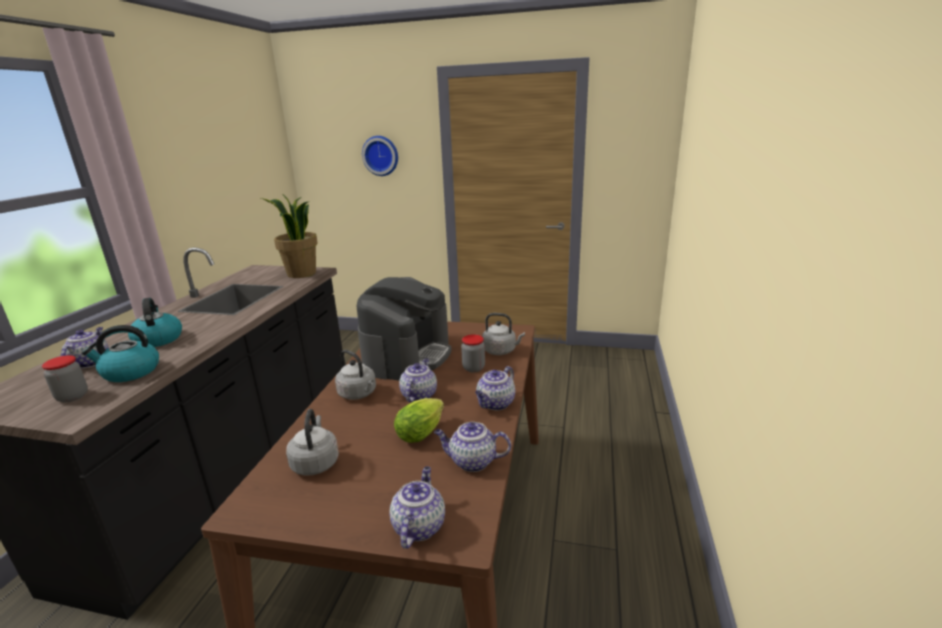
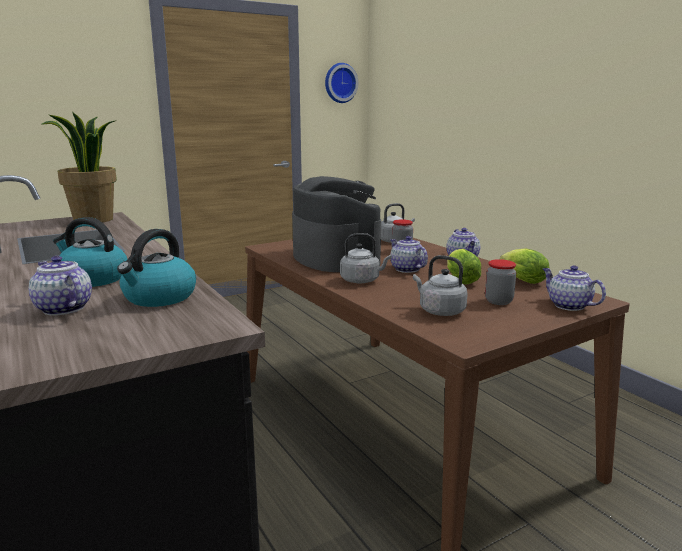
camera: 45 degrees left, 5 degrees down
(72, 396) = (154, 323): jar -> jar (498, 301)
(381, 155) = (77, 90): wall clock -> wall clock (340, 83)
(472, 462) = (520, 280): teapot -> lettuce

